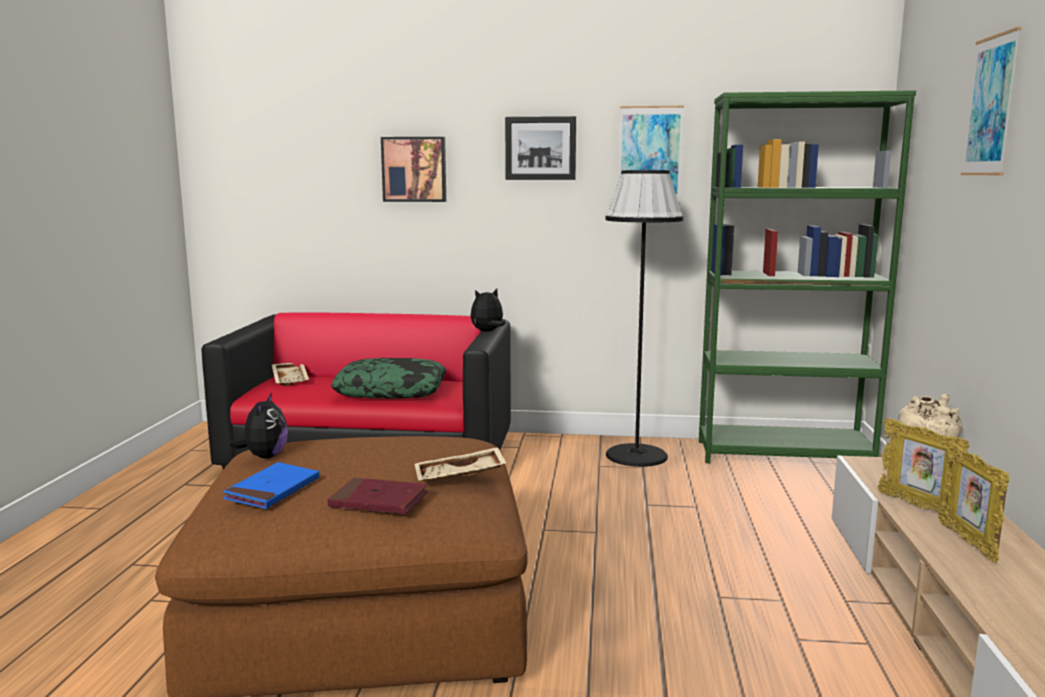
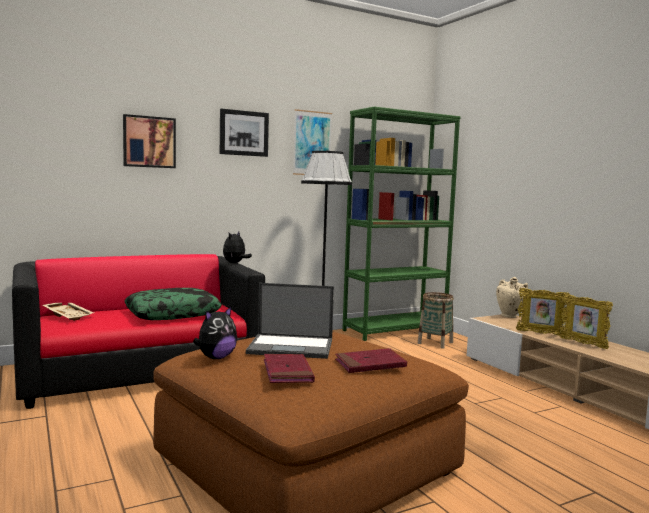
camera: 35 degrees left, 5 degrees down
(264, 456) = (216, 357): plush toy -> plush toy turned 75 degrees clockwise
(273, 490) = (287, 372): blue book -> red book
(352, 458) = (292, 347): none -> laptop
(460, 477) = (381, 345): beige tray -> none
(819, 487) = (435, 343): none -> basket
(990, 106) = (530, 125): picture -> none

